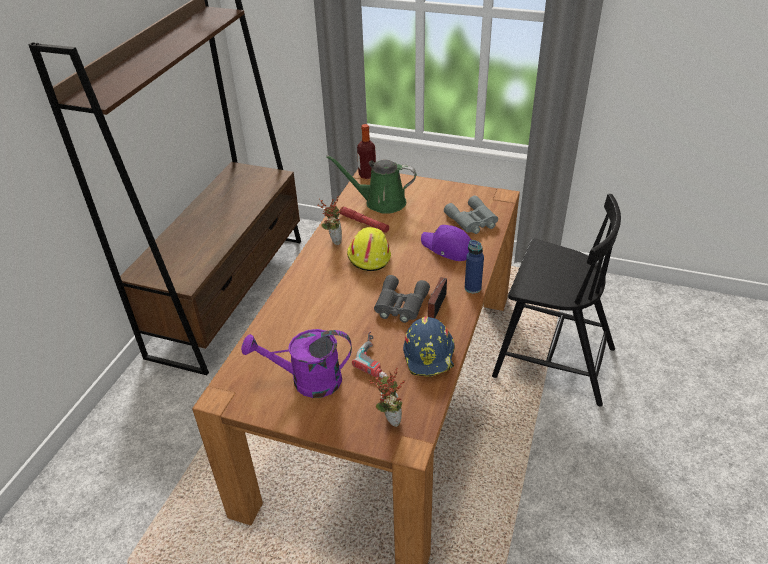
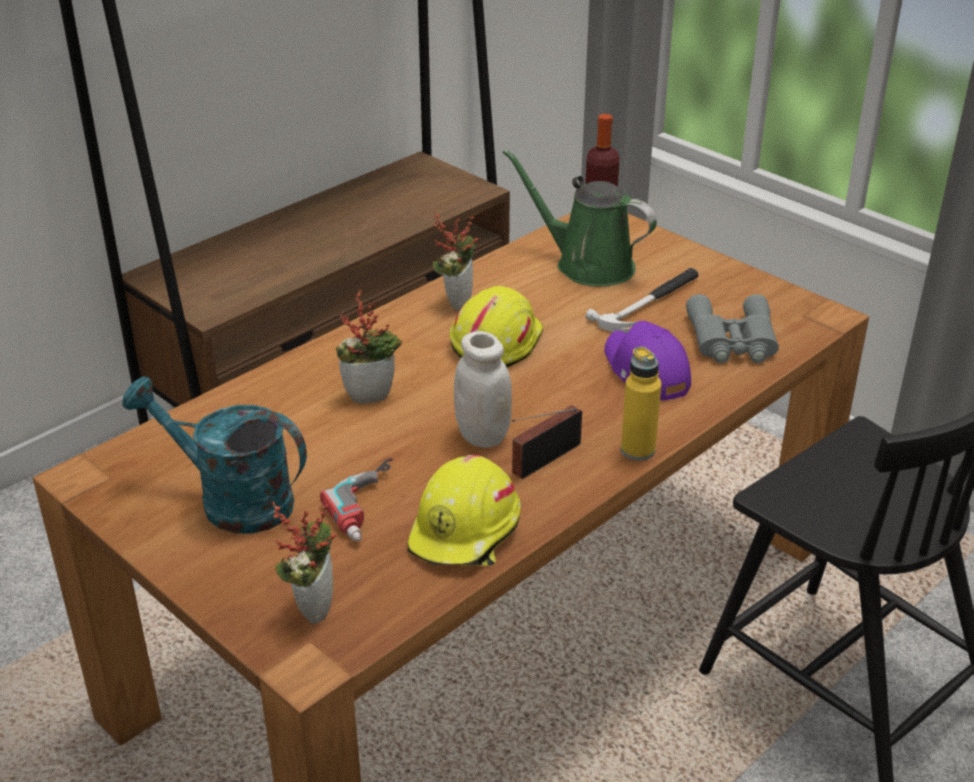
camera: 25 degrees right, 5 degrees down
(307, 381) = (231, 500): purple watering can -> turquoise watering can
(331, 302) = (371, 394): none -> potted plant
(364, 223) = (531, 289): red flashlight -> none
(400, 305) = (483, 436): grey binoculars -> white jar
(424, 213) = (650, 303): none -> hammer
(429, 355) = (466, 532): blue hard hat -> yellow hard hat
(472, 288) = (638, 450): blue bottle -> yellow bottle

